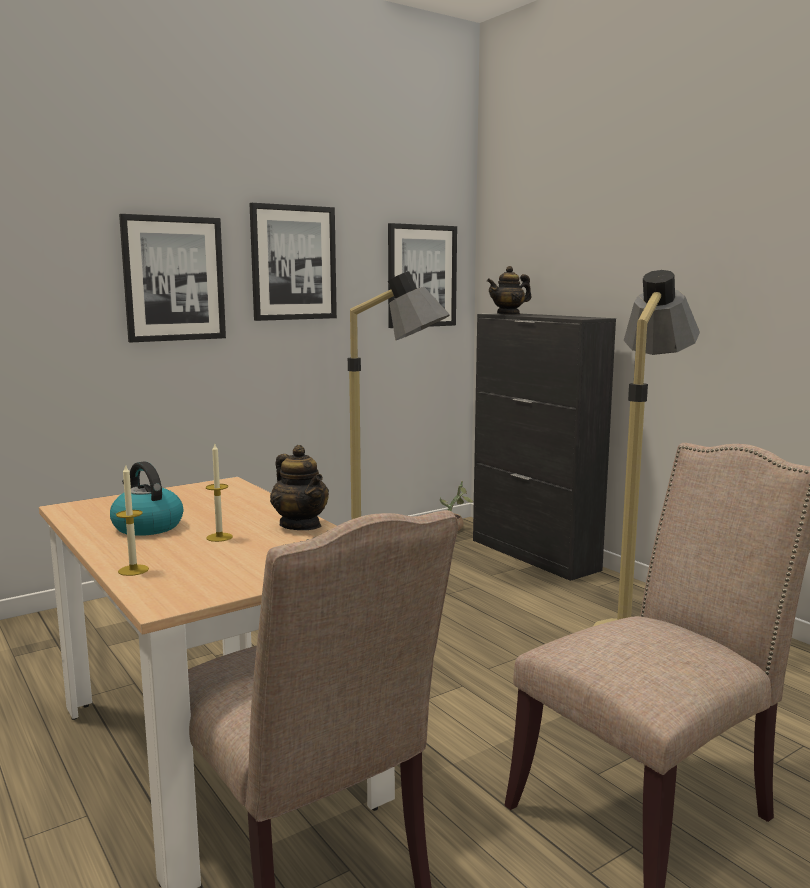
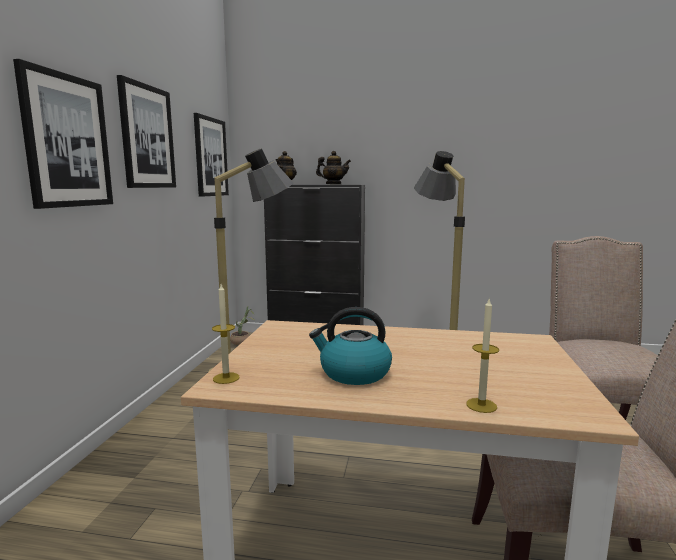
camera: 45 degrees left, 0 degrees up
(219, 537) = (429, 360): candle -> candle (226, 378)
(300, 525) = (437, 336): teapot -> teapot (333, 184)

